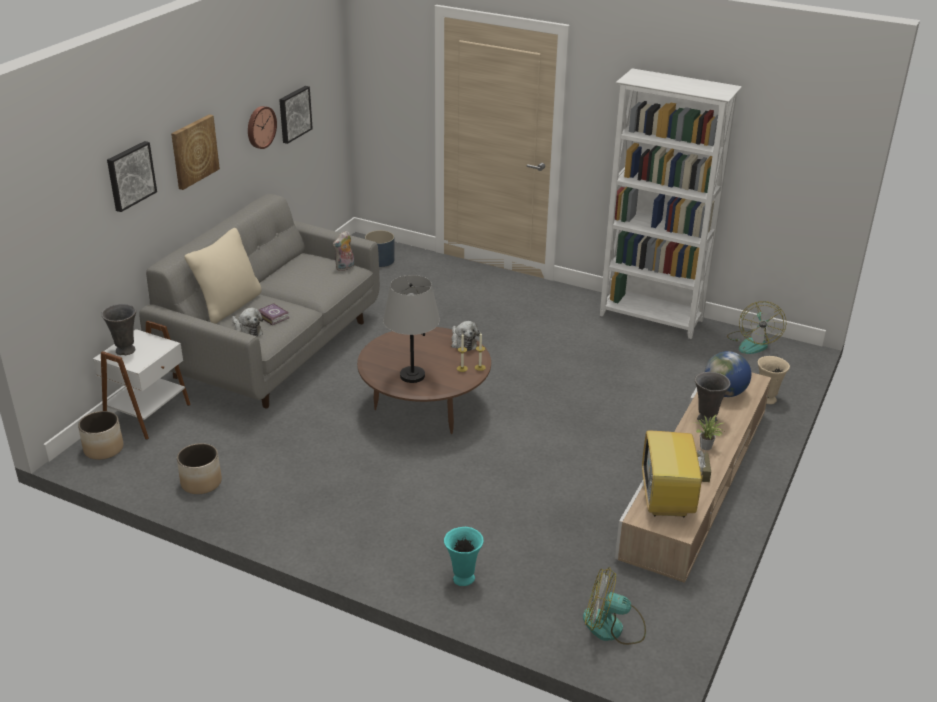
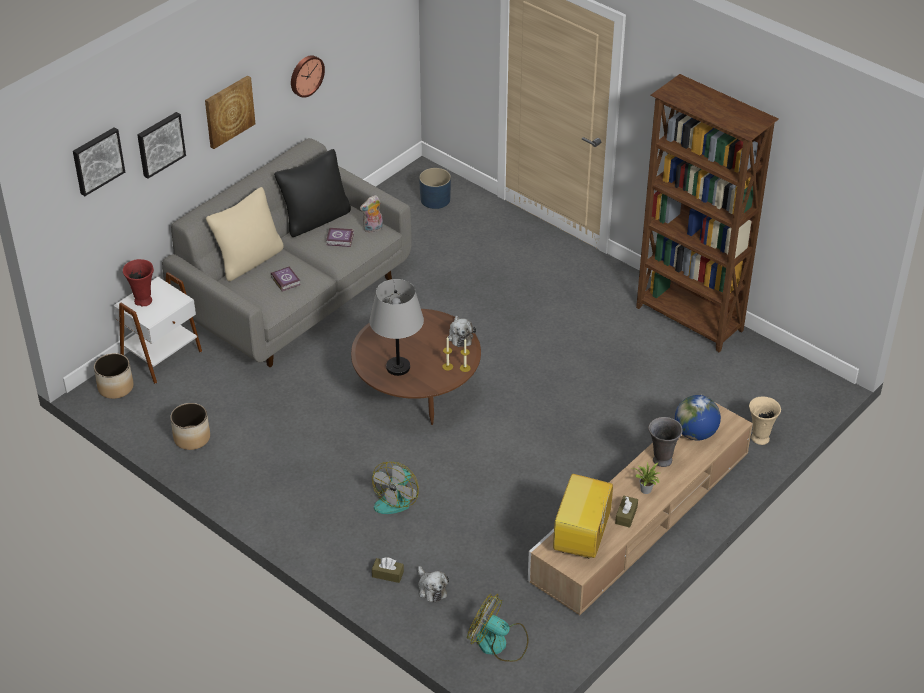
camera: 15 degrees right, 10 degrees up
(126, 351) = (143, 301): grey vase -> red vase
(247, 331) = (257, 295): plush toy -> plush toy (431, 588)
(285, 267) = (315, 219): none -> black pillow
(294, 114) = (347, 55): picture -> picture (97, 160)
(316, 279) = (340, 240): none -> book
(462, 579) = (388, 574): turquoise vase -> brown tissue box
(651, 319) = (689, 320): white bookcase -> brown bookcase
(752, 343) = (782, 367): fan -> fan (397, 498)

